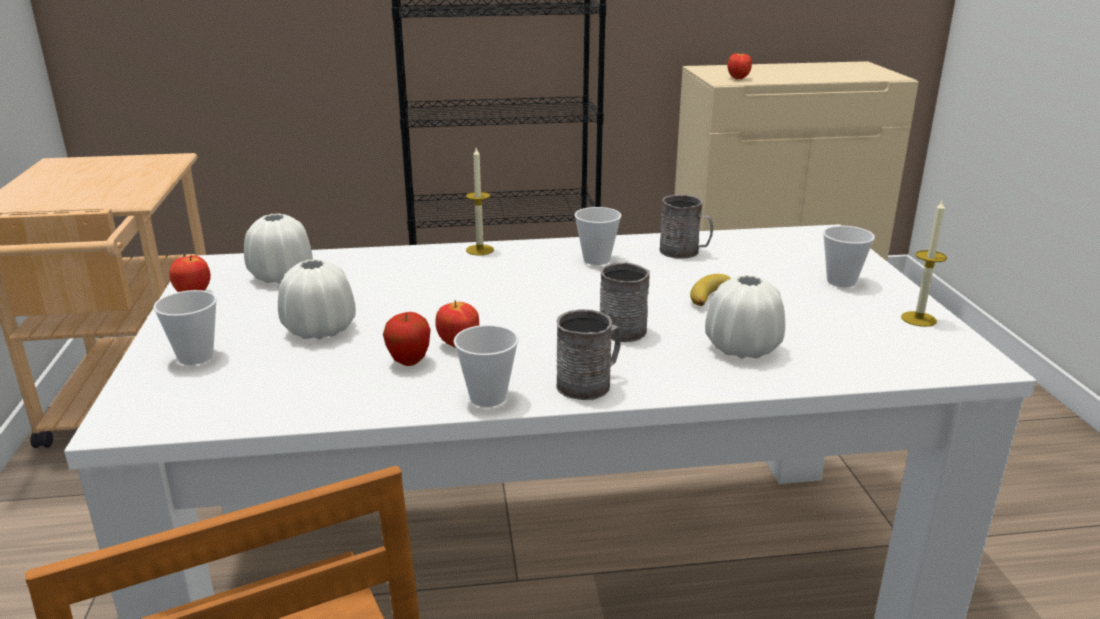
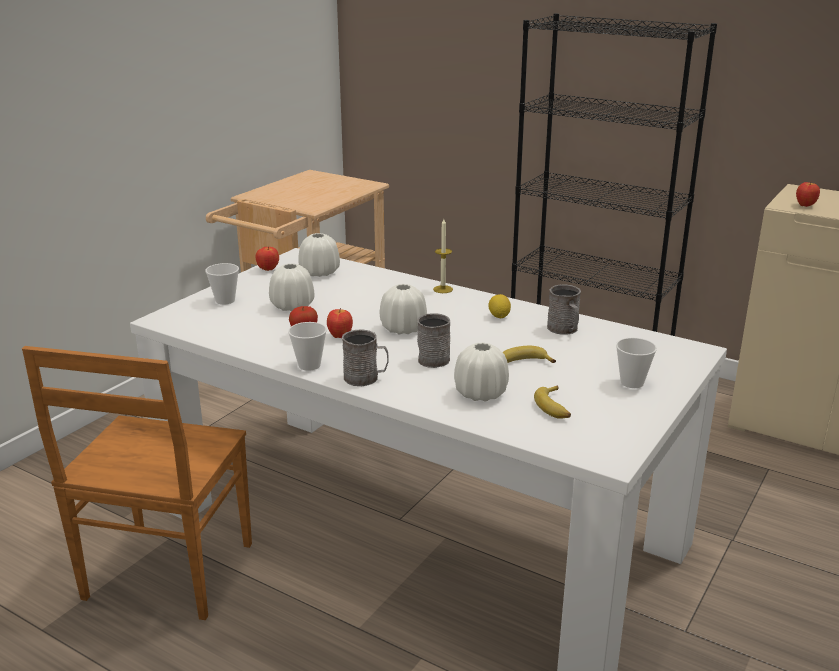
camera: 40 degrees right, 0 degrees up
(519, 308) = (403, 328): none -> white vase
(596, 259) = (499, 316): cup -> lemon
(834, 333) = (554, 407): none -> banana
(918, 319) = (631, 422): candle -> none

